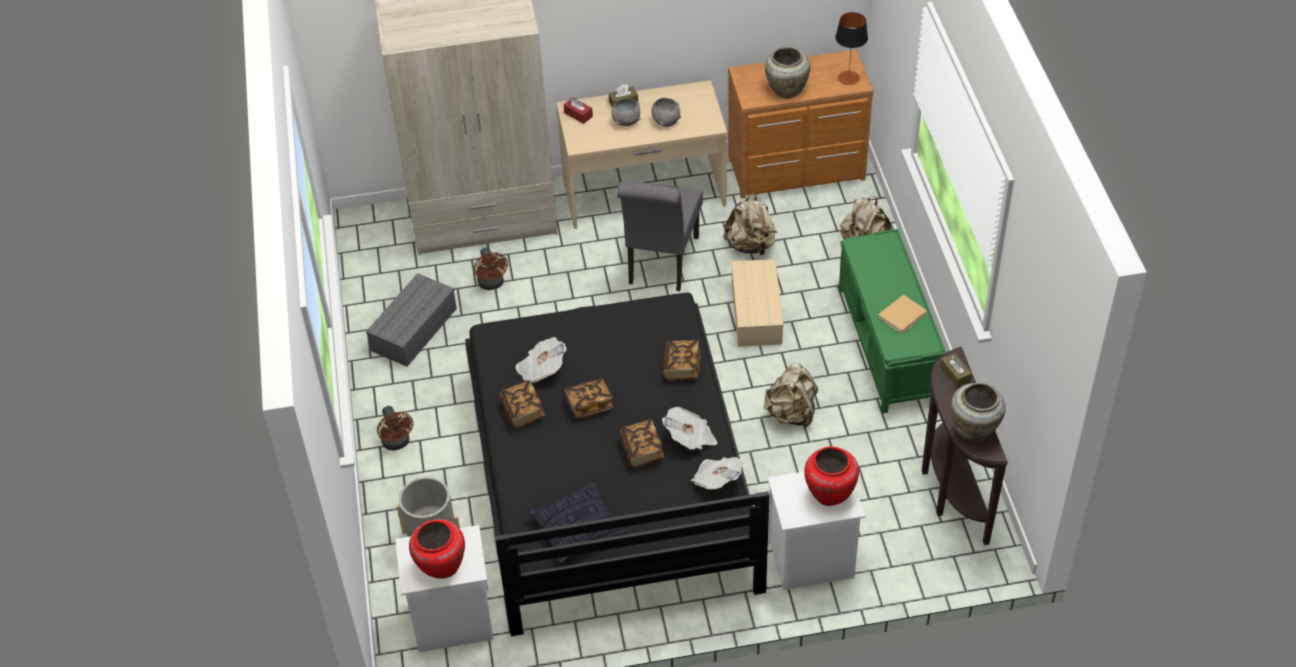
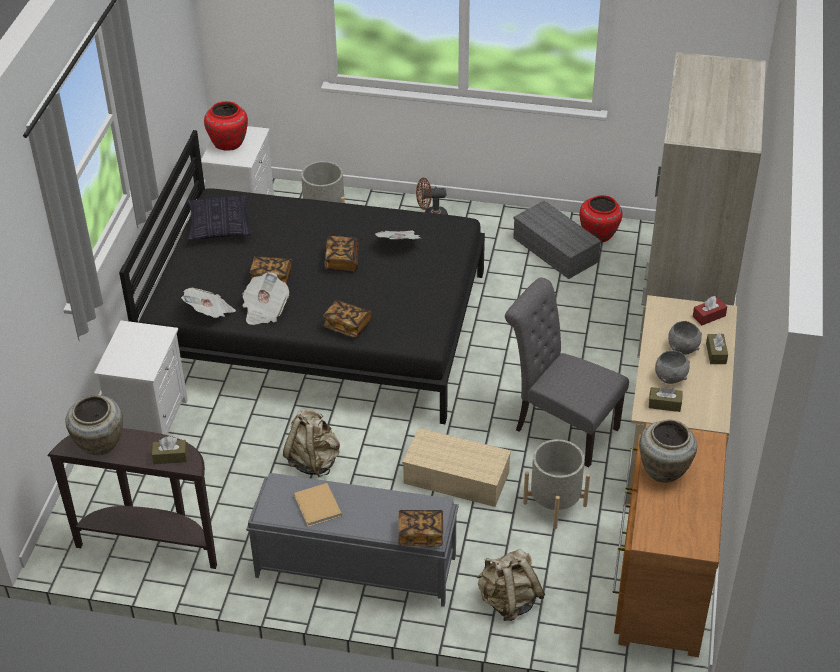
camera: 110 degrees right, 5 degrees down
(492, 284) = (589, 306): brown fan -> none
(522, 411) = (359, 224): book -> book (420, 535)
(699, 118) = (664, 404): none -> brown tissue box
(751, 245) = (555, 504): beige backpack -> grey planter
(830, 492) = (133, 359): red vase -> red vase (599, 235)
(848, 78) = (663, 534): table lamp -> none
(888, 345) = (354, 566): green bench -> grey bench

